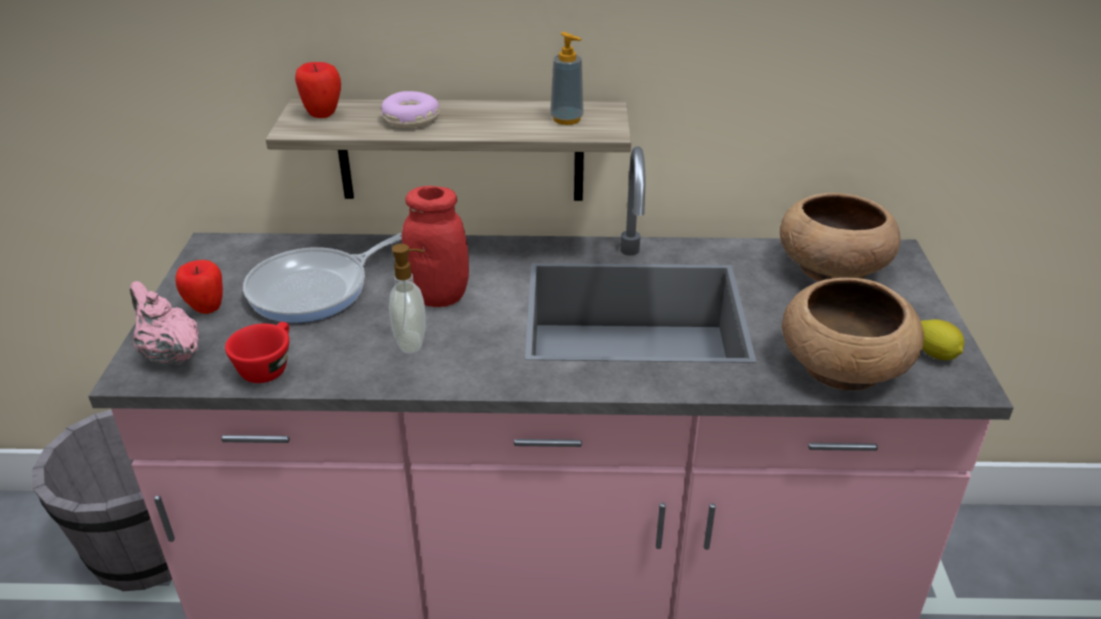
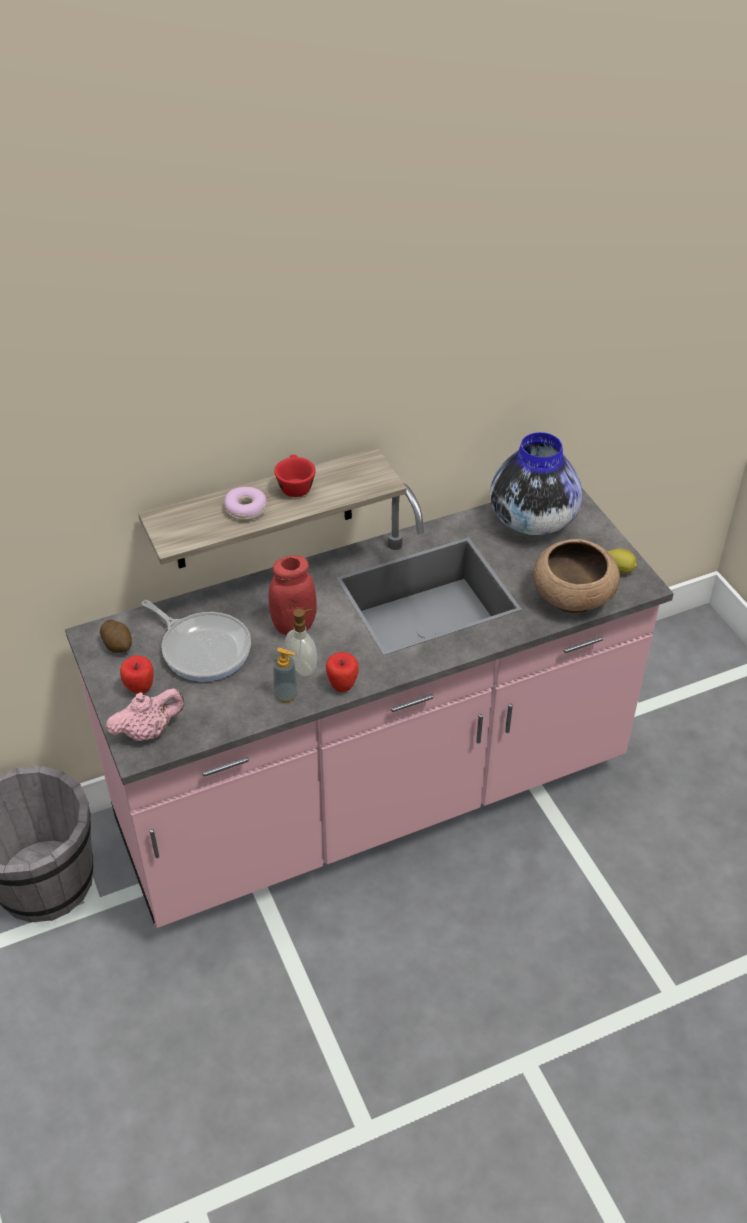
camera: 25 degrees left, 10 degrees up
(170, 355) = (148, 731): pink teapot -> pink teapot turned 135 degrees clockwise
(229, 261) = (118, 645): none -> potato
(268, 366) = (223, 716): red cup -> red cup (294, 485)
(315, 290) = (203, 648): frying pan -> frying pan turned 75 degrees counterclockwise
(322, 114) = (178, 522): apple -> apple (342, 685)
(567, 119) = (351, 478): soap dispenser -> soap dispenser (286, 694)
(831, 269) = (532, 520): brown bowl -> vase

